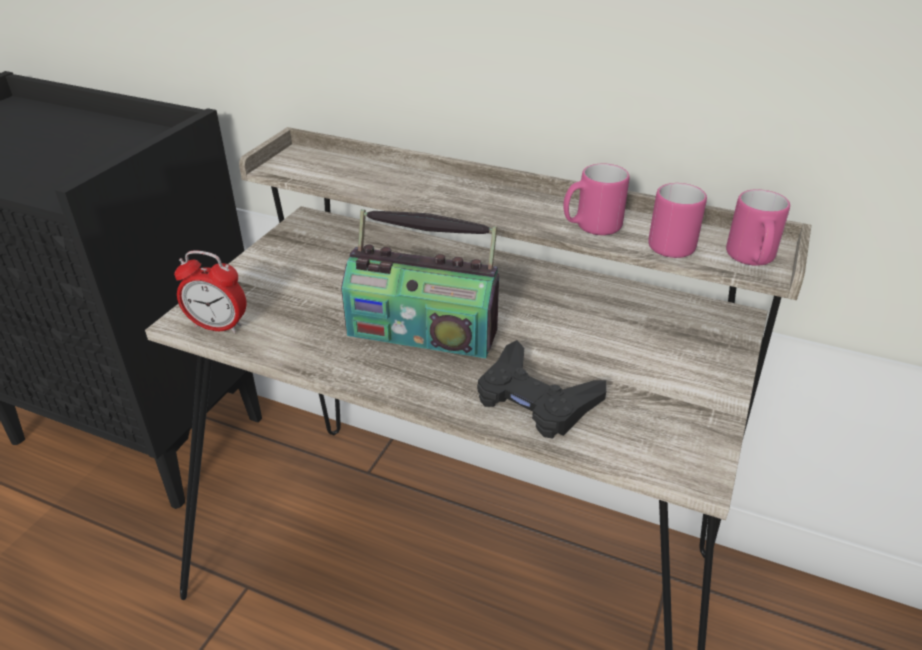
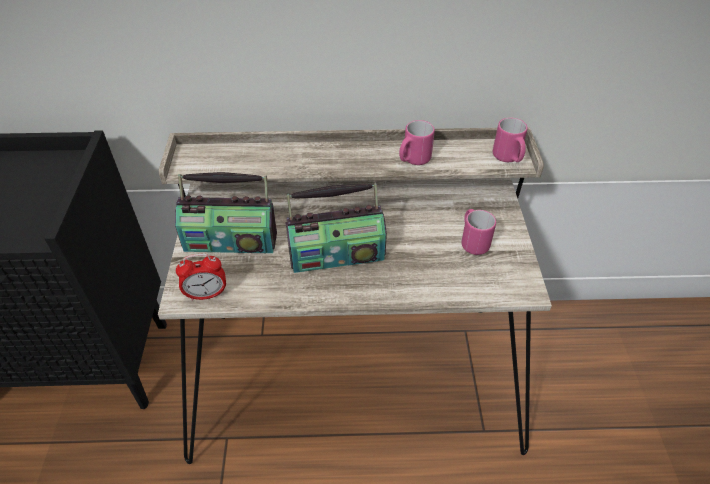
camera: 25 degrees left, 10 degrees up
(297, 277) = (231, 240): none -> radio
(535, 399) = (426, 277): black game controller -> none
(670, 243) = (461, 158): pink mug -> pink mug (472, 242)

